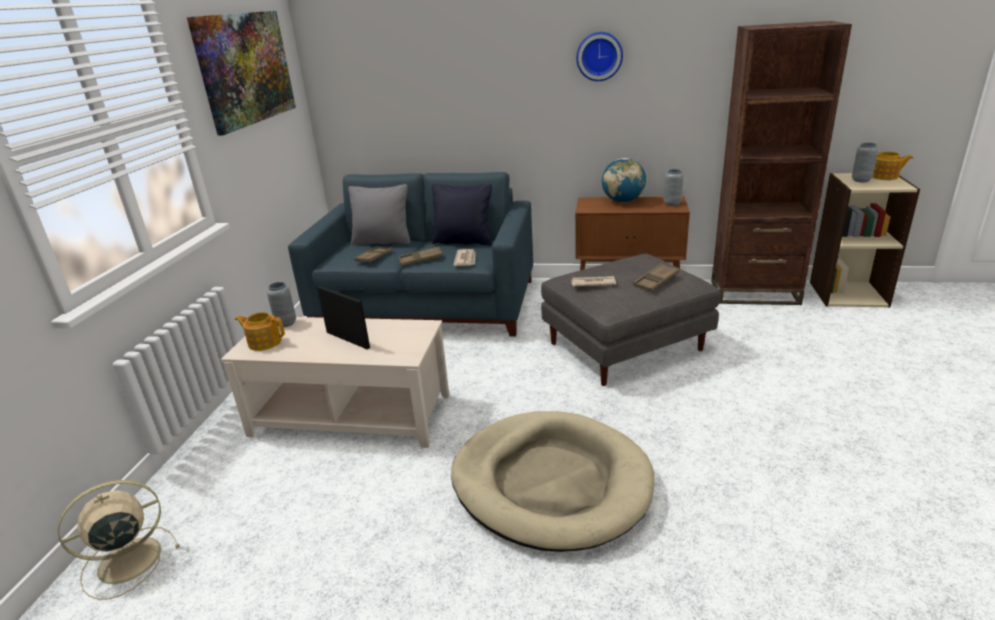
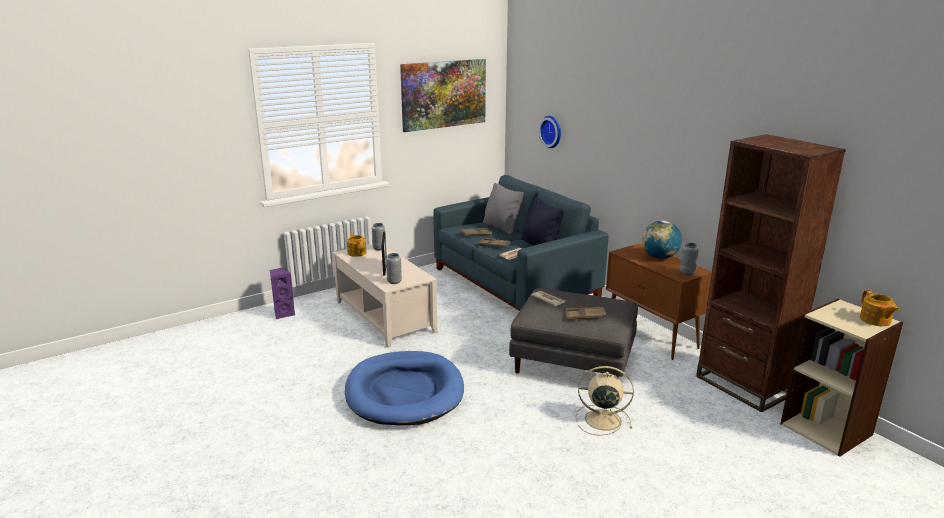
camera: 45 degrees right, 5 degrees down
(126, 561) = (242, 322): beige fan -> beige fan (601, 419)
(185, 502) = (283, 314): none -> purple speaker
(550, 483) = (404, 392): beige dog bed -> blue dog bed
(599, 56) = (667, 133): wall clock -> wall clock (552, 131)
(861, 180) = (842, 313): grey vase -> grey vase (394, 282)

